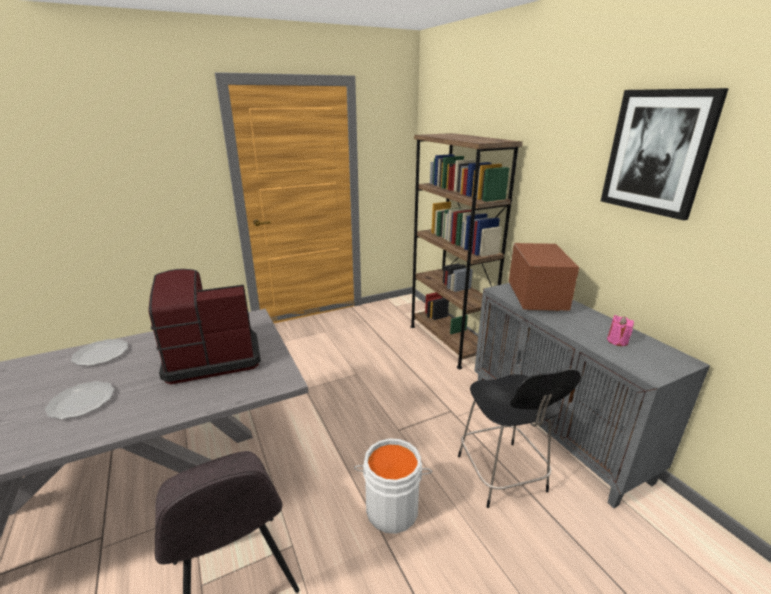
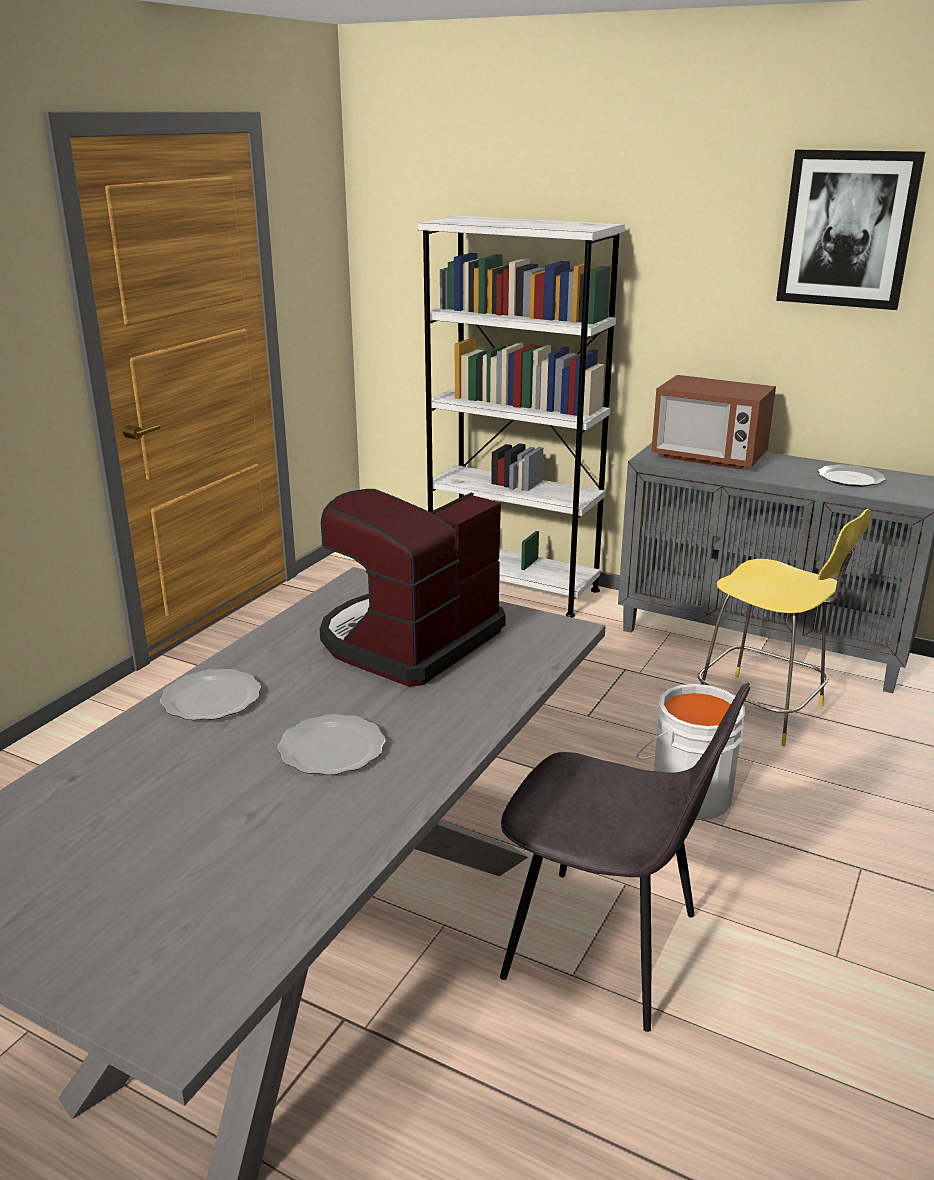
camera: 35 degrees left, 0 degrees up
(448, 341) = (512, 587): brown bookcase -> white bookcase
(502, 476) = (763, 711): black stool -> yellow stool
(536, 299) = (708, 457): microwave -> microwave turned 150 degrees clockwise
(617, 341) = (850, 479): pink candle -> plate

